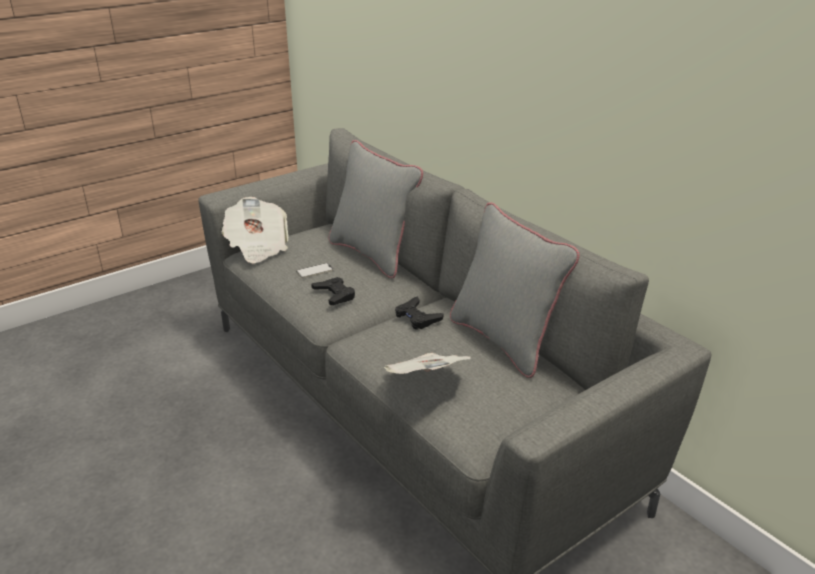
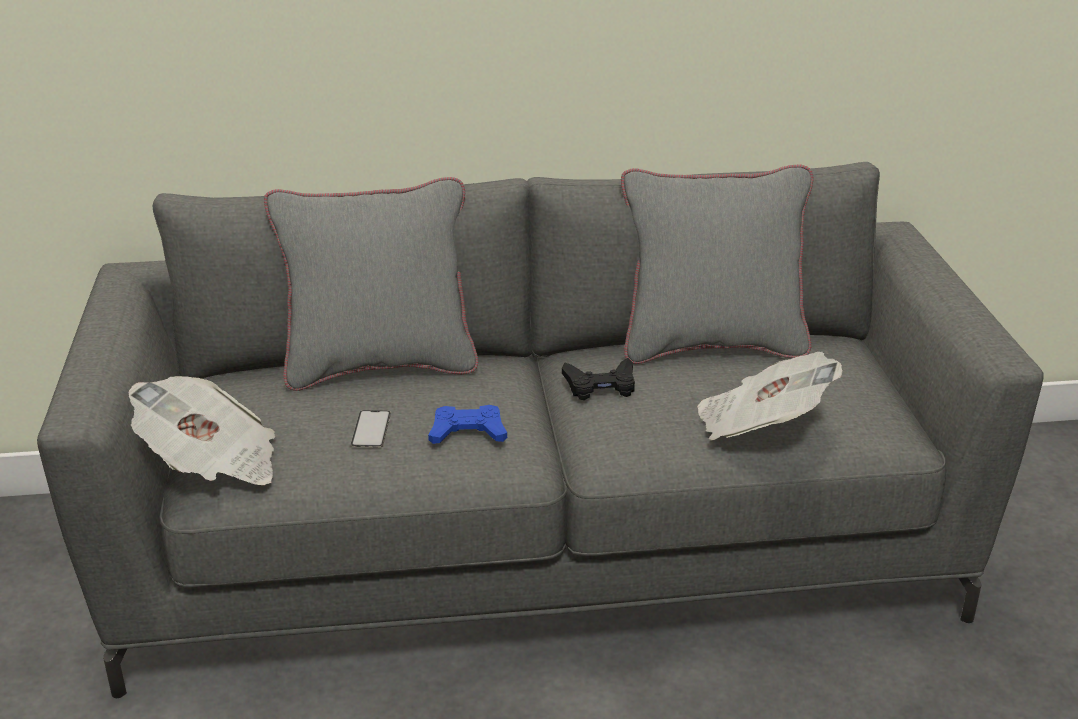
camera: 60 degrees left, 0 degrees up
(334, 295) = (468, 432): black game controller -> blue game controller

